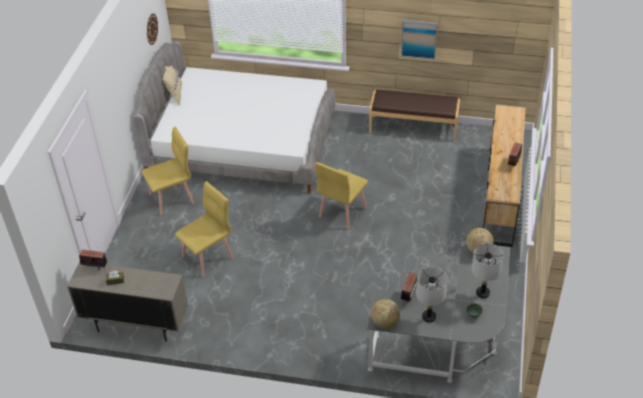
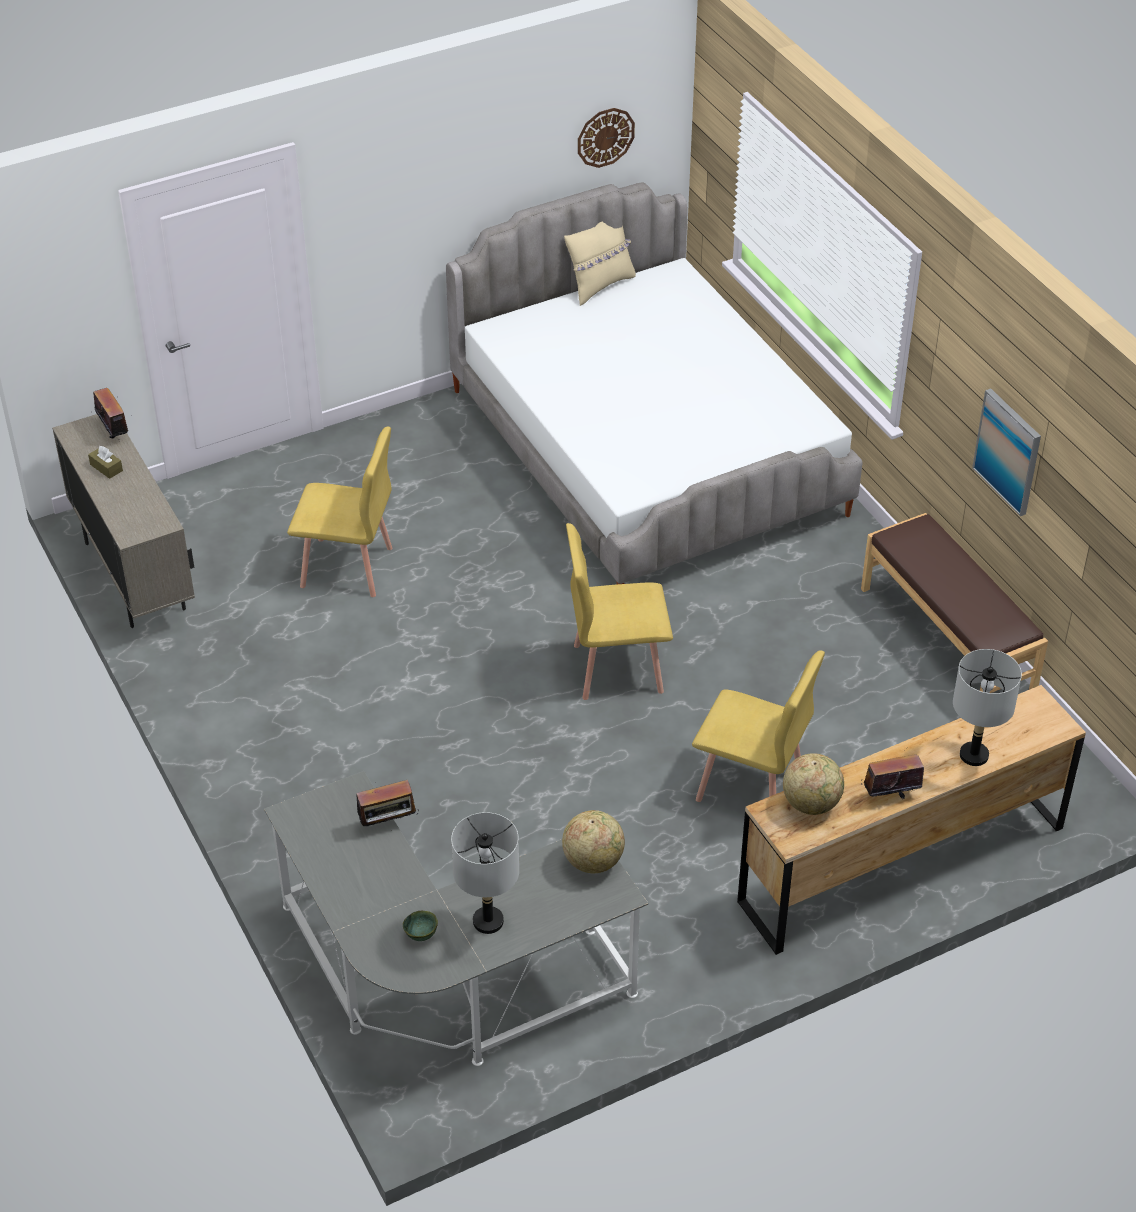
camera: 50 degrees right, 0 degrees up
(172, 198) = (432, 450): yellow chair -> yellow chair (750, 786)
(385, 322) = (298, 824): globe -> globe (811, 803)
(429, 316) = (362, 875): grey table lamp -> grey table lamp (974, 755)

